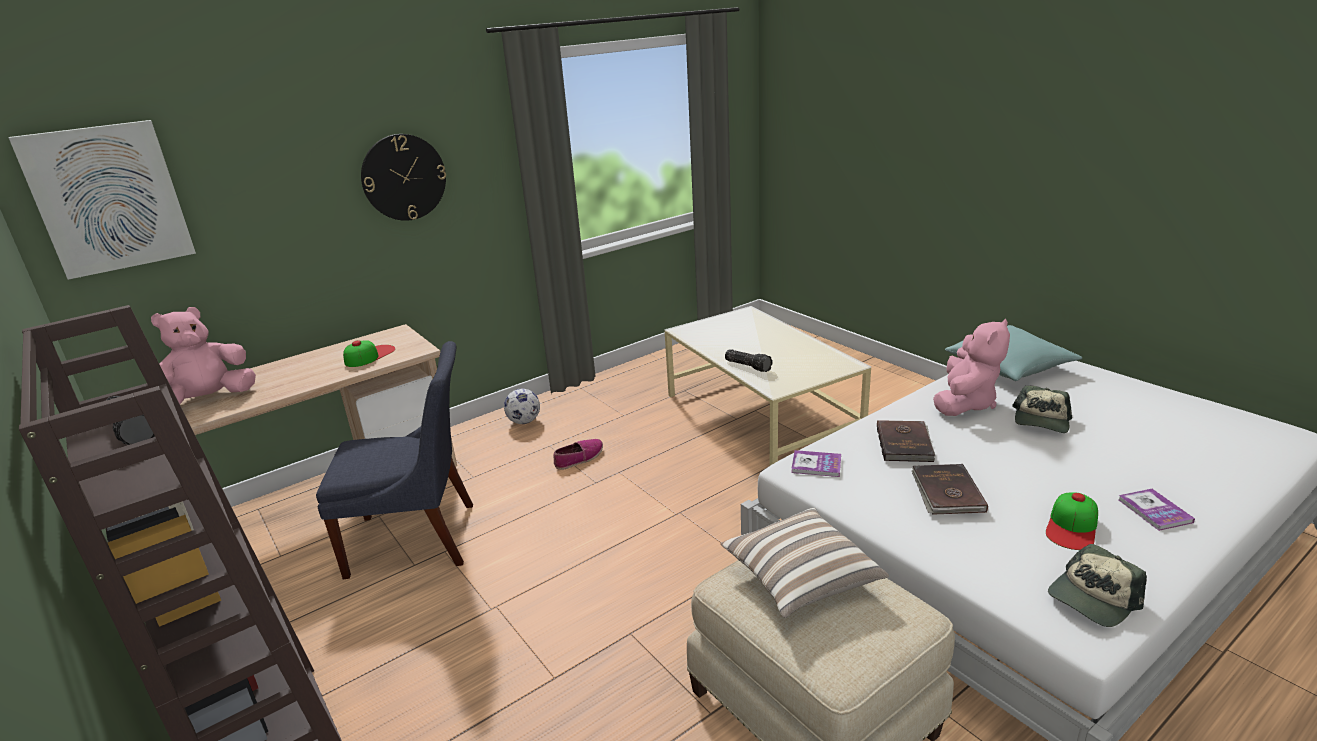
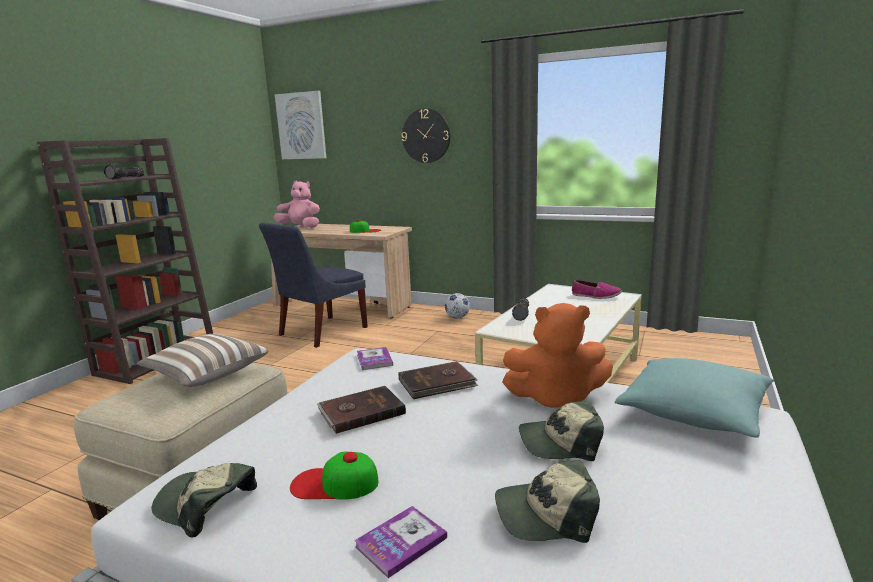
camera: 60 degrees right, 10 degrees down
(419, 539) = (320, 332): blue chair -> blue chair turned 75 degrees clockwise
(579, 458) = (432, 342): shoe -> shoe (596, 296)
(965, 403) = (556, 398): pink plush toy -> orange plush toy
(1134, 450) = (546, 514): none -> cap

